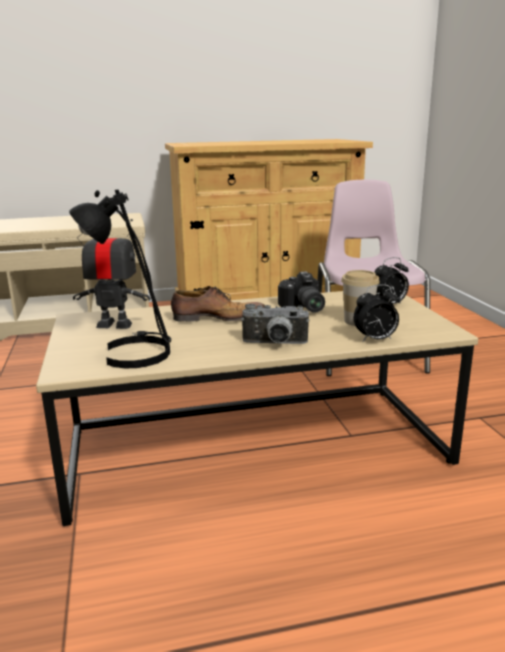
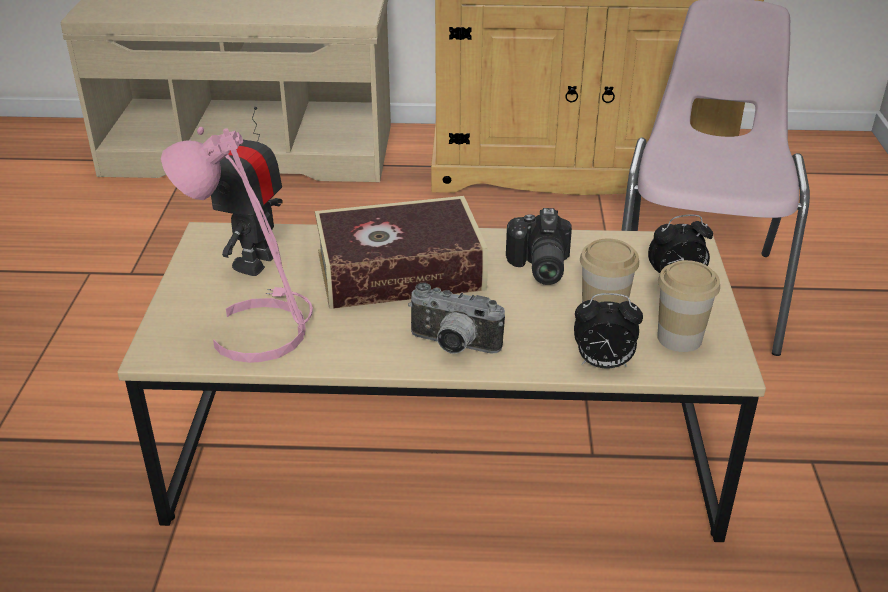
camera: 15 degrees right, 15 degrees up
(115, 325) = (255, 261): toy robot -> toy robot turned 90 degrees counterclockwise
(135, 352) = (259, 328): black table lamp -> pink table lamp
(216, 318) = (400, 271): shoe -> book
(411, 325) = (679, 338): none -> cup

